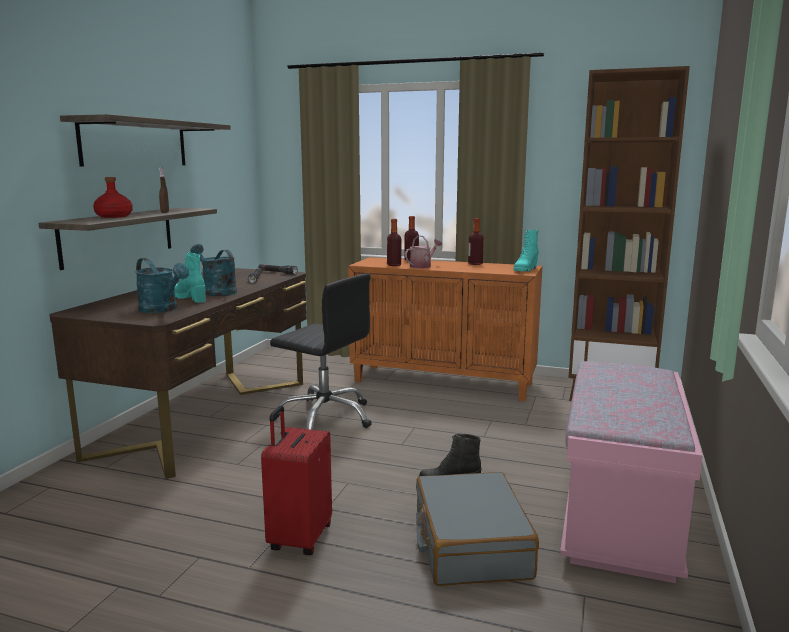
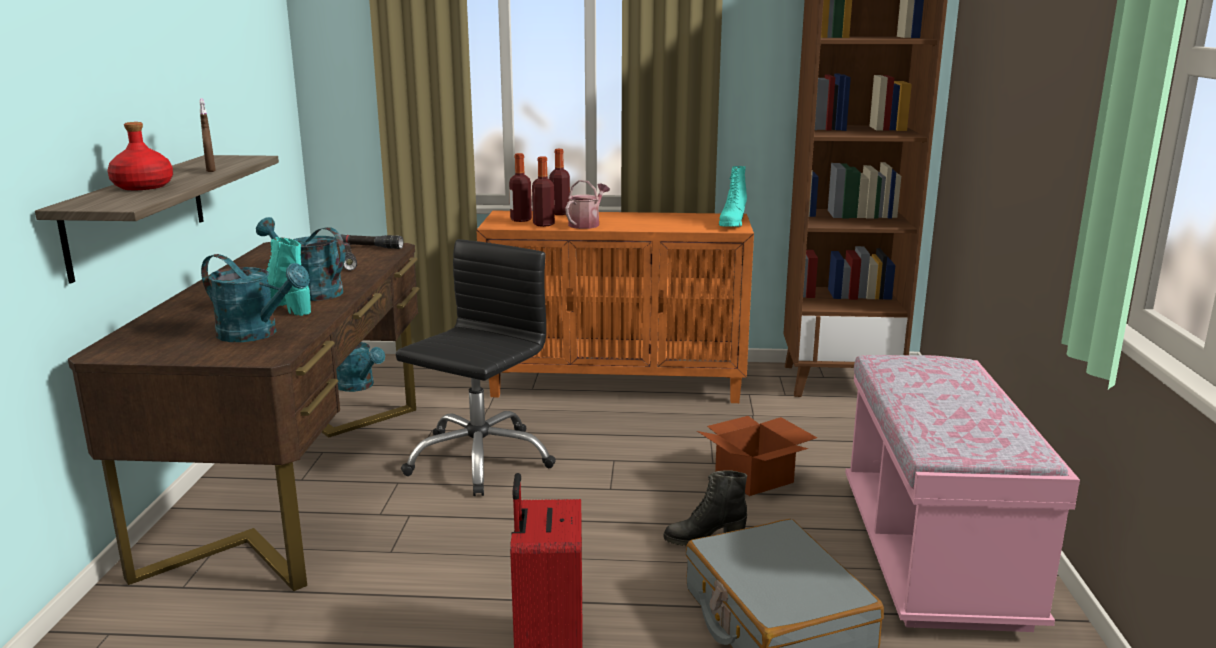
camera: 15 degrees left, 5 degrees up
(135, 143) = (146, 58): shelf -> none
(276, 368) = (359, 386): none -> turquoise watering can
(325, 417) = (479, 459): black office chair -> black office chair turned 75 degrees counterclockwise
(475, 264) = (655, 215): bottle -> bottle (521, 220)
(510, 449) = (756, 477): none -> cardboard box

